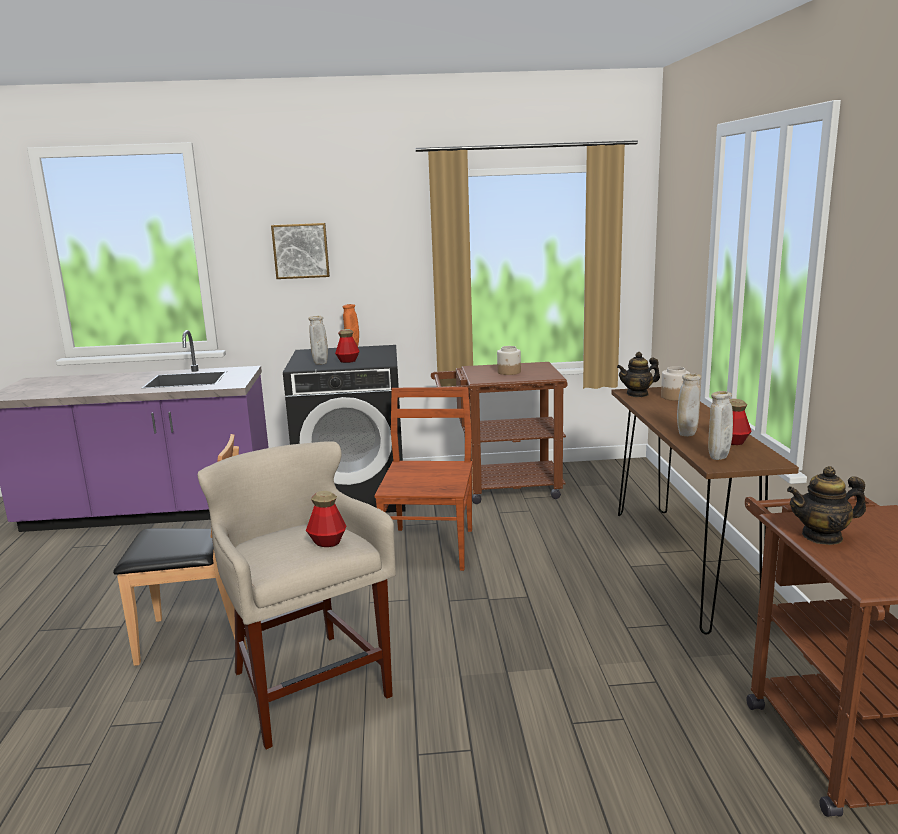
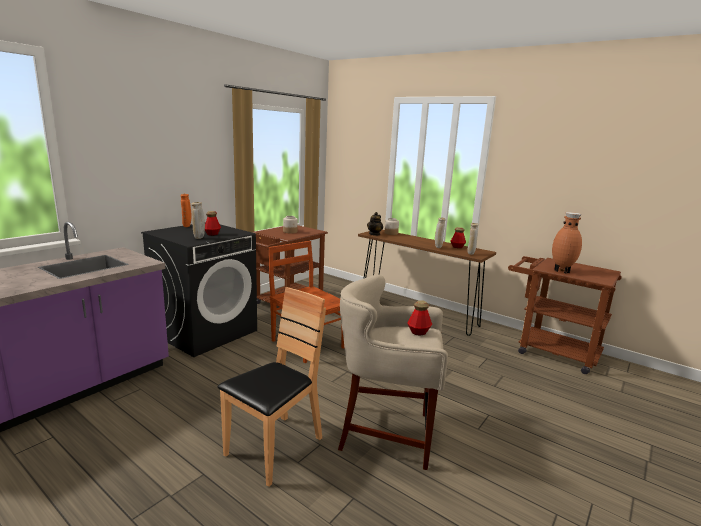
camera: 50 degrees left, 0 degrees up
(301, 250) = (141, 152): picture -> none
(822, 536) = (562, 271): teapot -> brown vase

